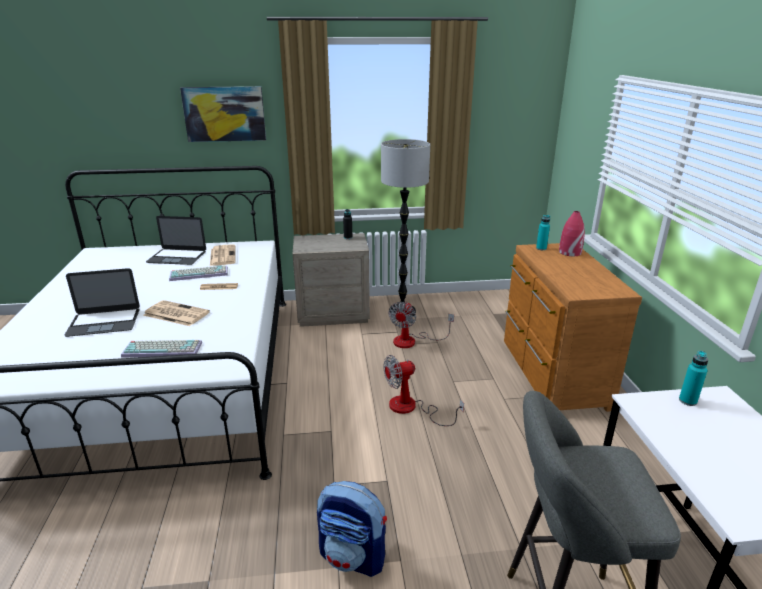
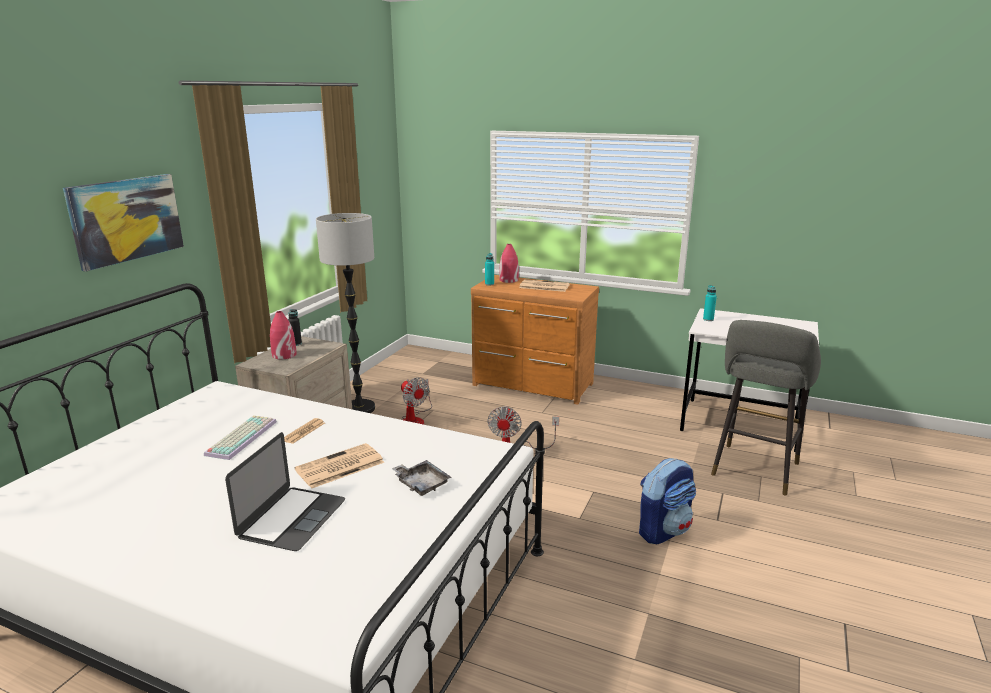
camera: 60 degrees left, 5 degrees down
(164, 349) = (421, 483): keyboard -> grey tray
(177, 257) = (151, 444): laptop -> none
(222, 255) = (208, 415): newspaper -> newspaper (543, 286)
(325, 241) = (284, 355): none -> red vase

